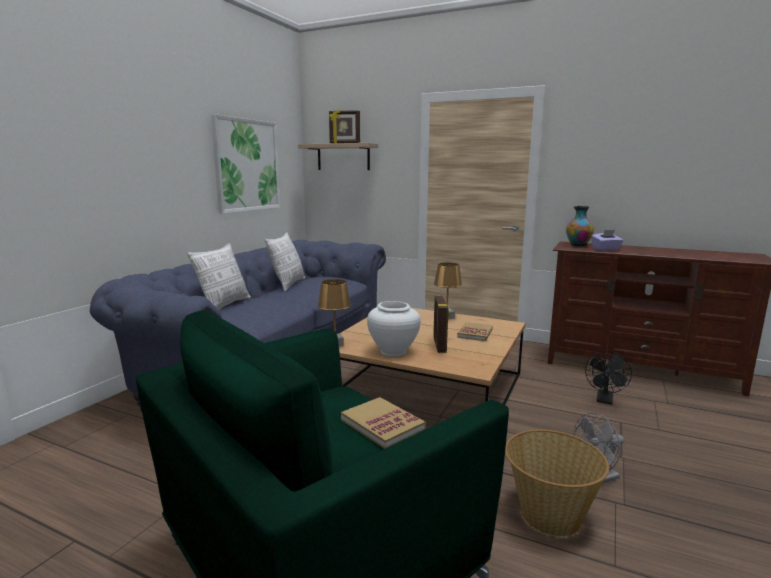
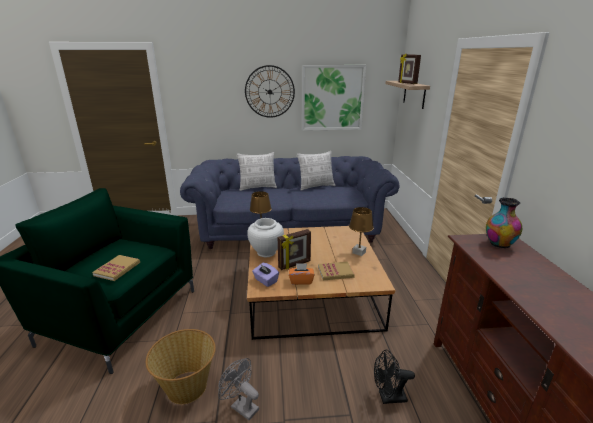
camera: 60 degrees right, 10 degrees up
(174, 153) = (269, 92): none -> wall clock
(478, 349) = (301, 281): none -> orange tissue box
(606, 249) = (497, 262): purple tissue box -> purple tissue box (265, 281)

